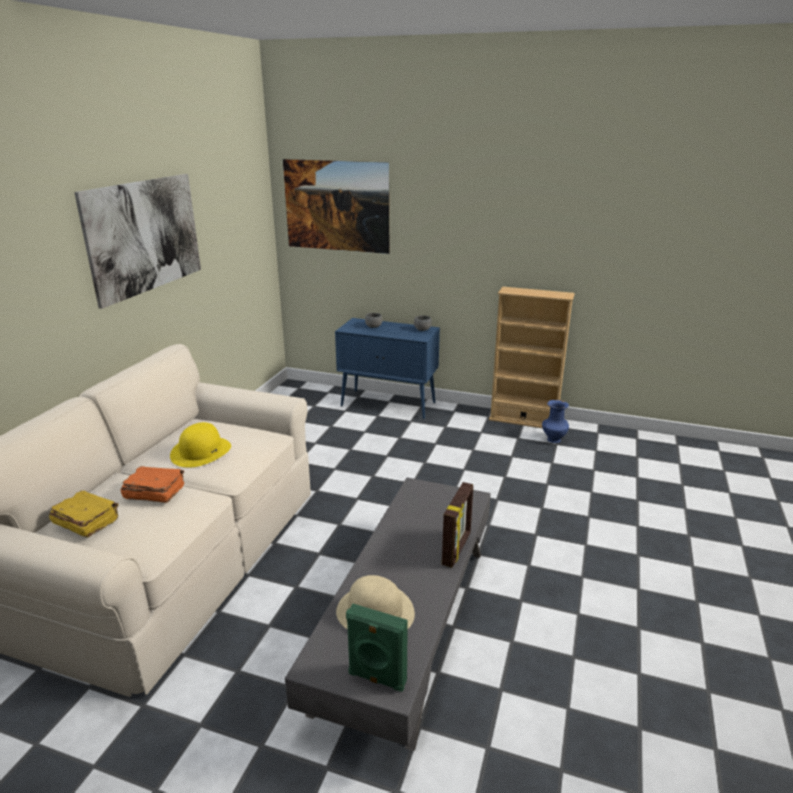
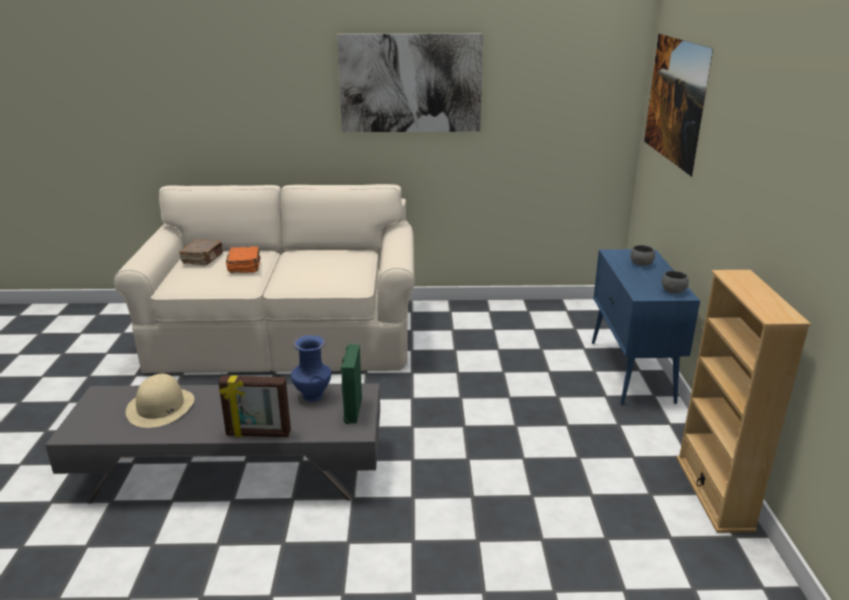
camera: 70 degrees right, 0 degrees up
(86, 522) = (203, 259): yellow book -> brown book
(201, 451) = (312, 265): yellow hat -> none
(376, 678) = (84, 423): green speaker -> green speaker (352, 410)
(553, 440) = (680, 532): blue vase -> blue vase (312, 396)

